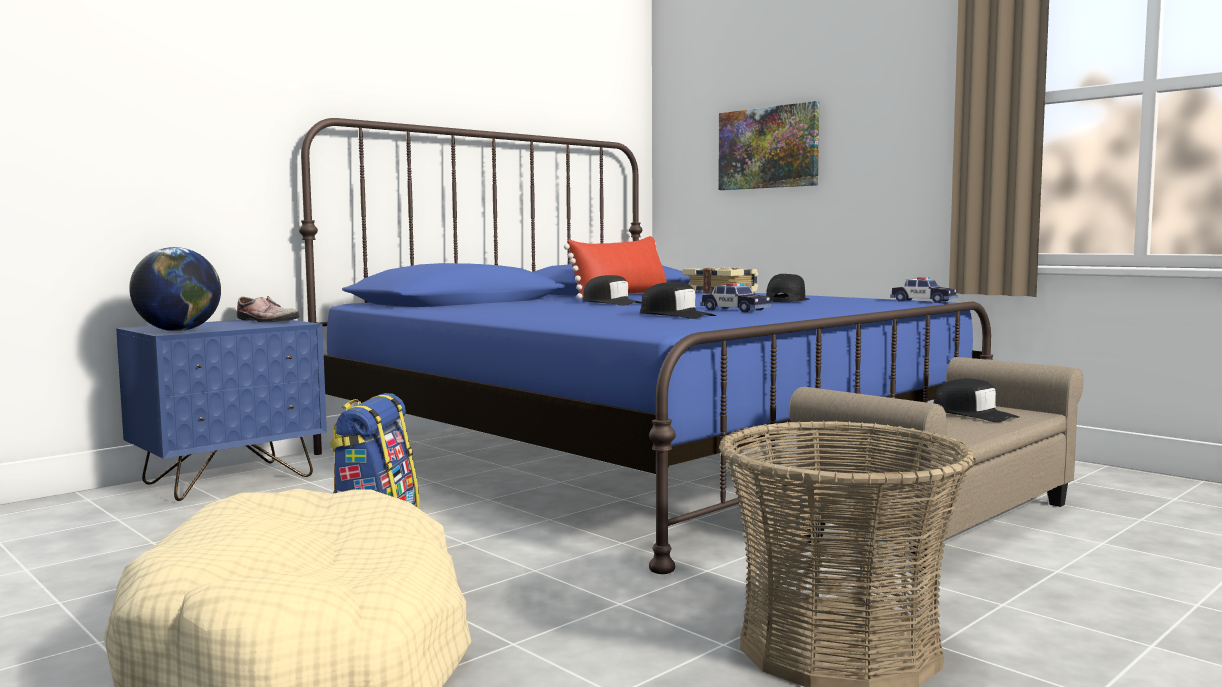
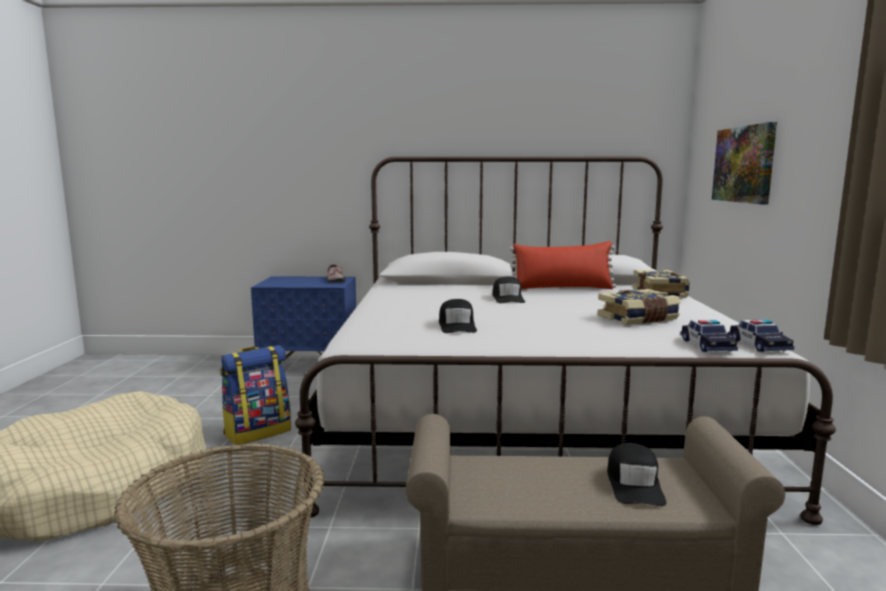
camera: 45 degrees right, 5 degrees up
(178, 331) = (271, 284): globe -> none
(643, 455) = (527, 415): blue bed -> white bed
(735, 310) = (530, 326): toy car -> toy car (707, 345)
(787, 301) = (638, 319): black cap -> book

